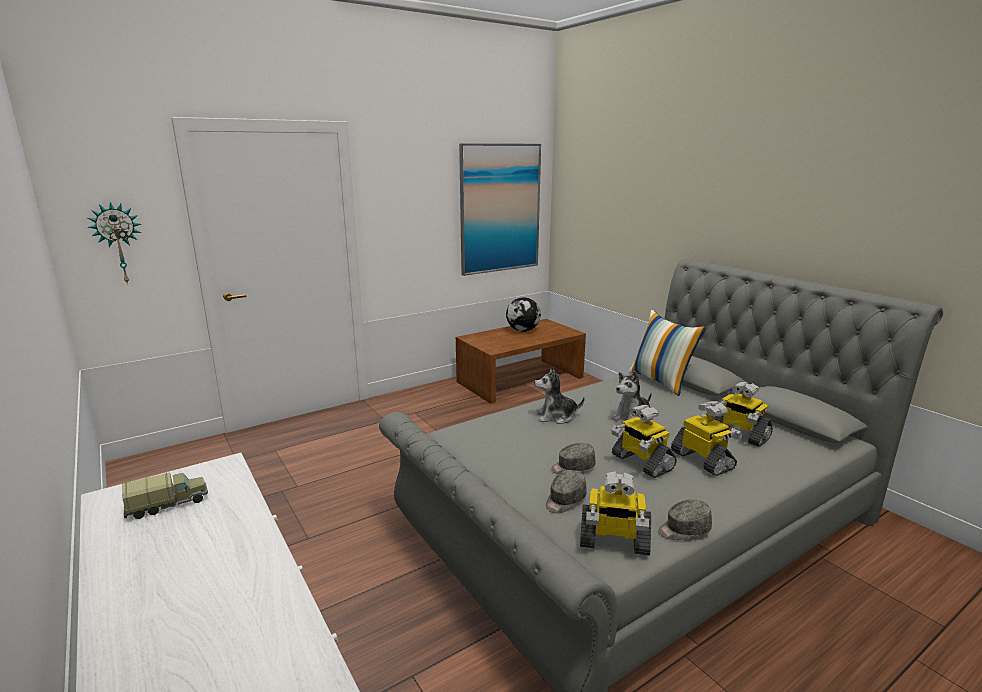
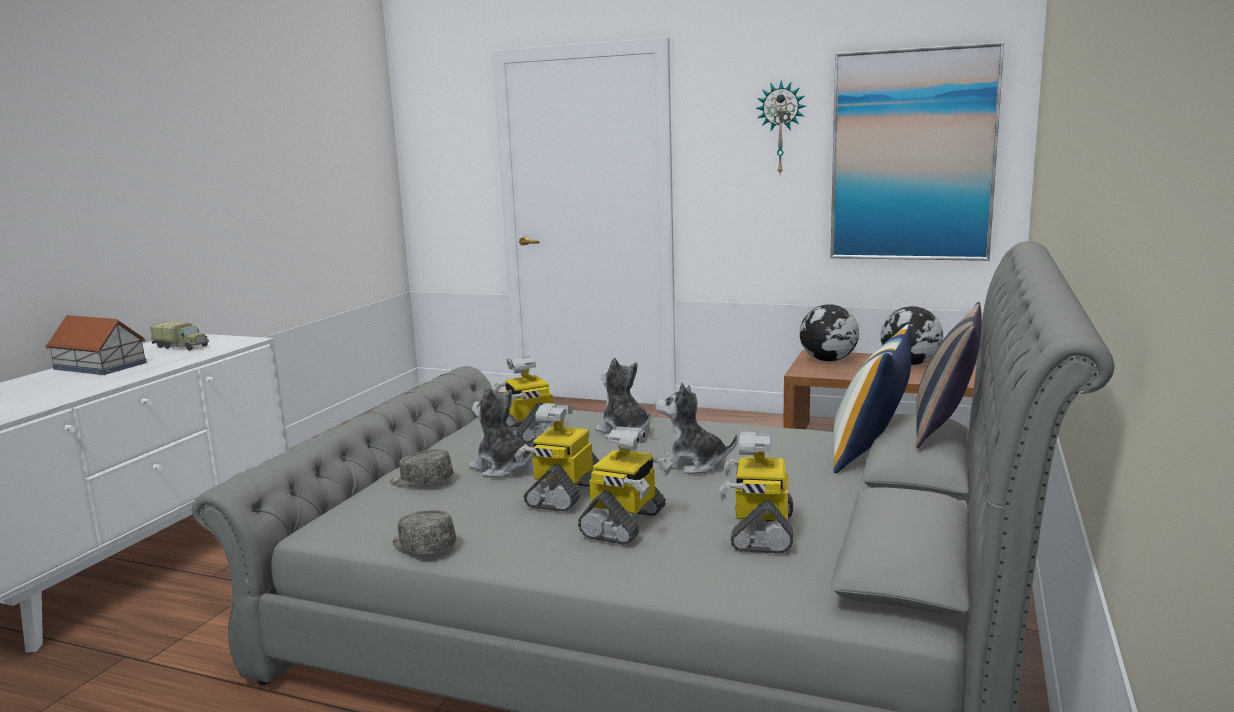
camera: 55 degrees right, 5 degrees down
(118, 243) = (443, 175): wall clock -> wall clock (781, 128)
(155, 571) = (100, 366): none -> toy house
(486, 339) = (828, 360): none -> globe
(572, 467) = (502, 468): grey cap -> plush toy
(613, 541) = (361, 518): toy robot -> toy robot (529, 431)
(699, 358) = (944, 429): none -> pillow

